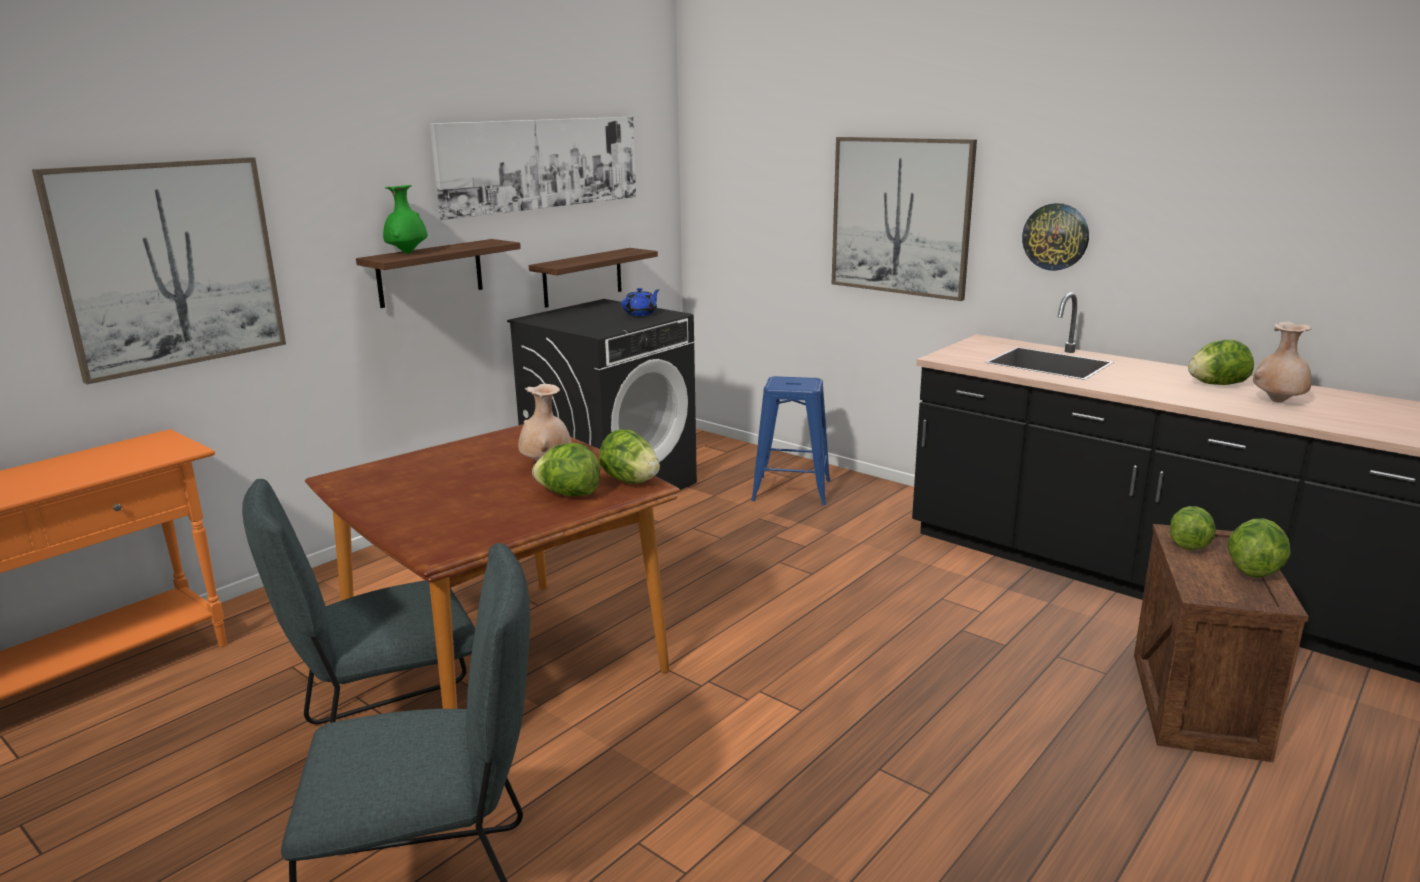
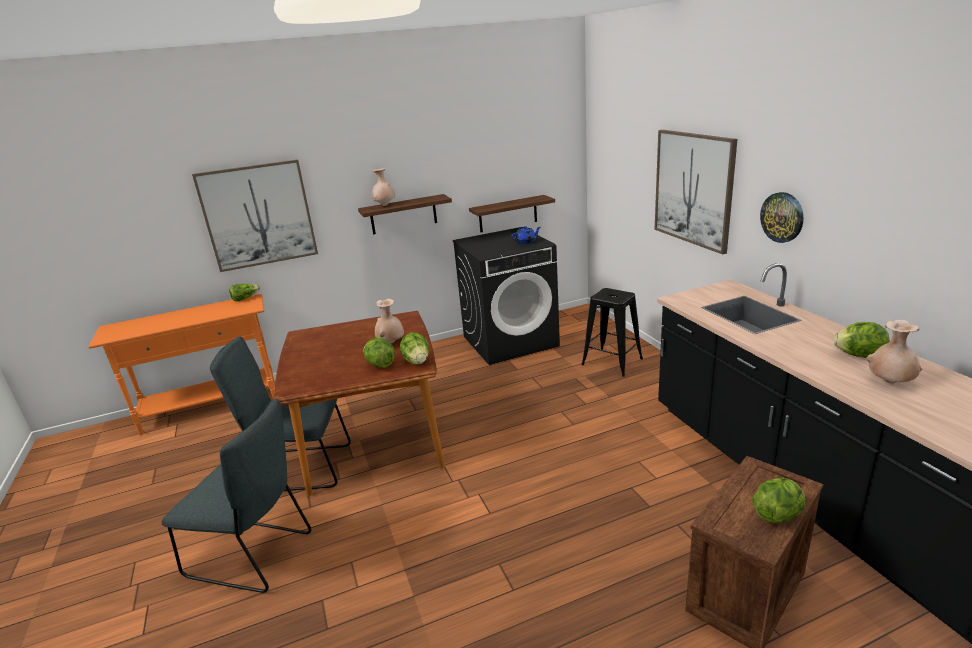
camera: 30 degrees right, 5 degrees up
(407, 253) = (384, 205): green vase -> beige vase
(541, 164) = (478, 148): picture -> none
(790, 490) = (611, 362): blue stool -> black stool
(1188, 541) = (756, 477): lettuce -> lettuce (245, 298)

